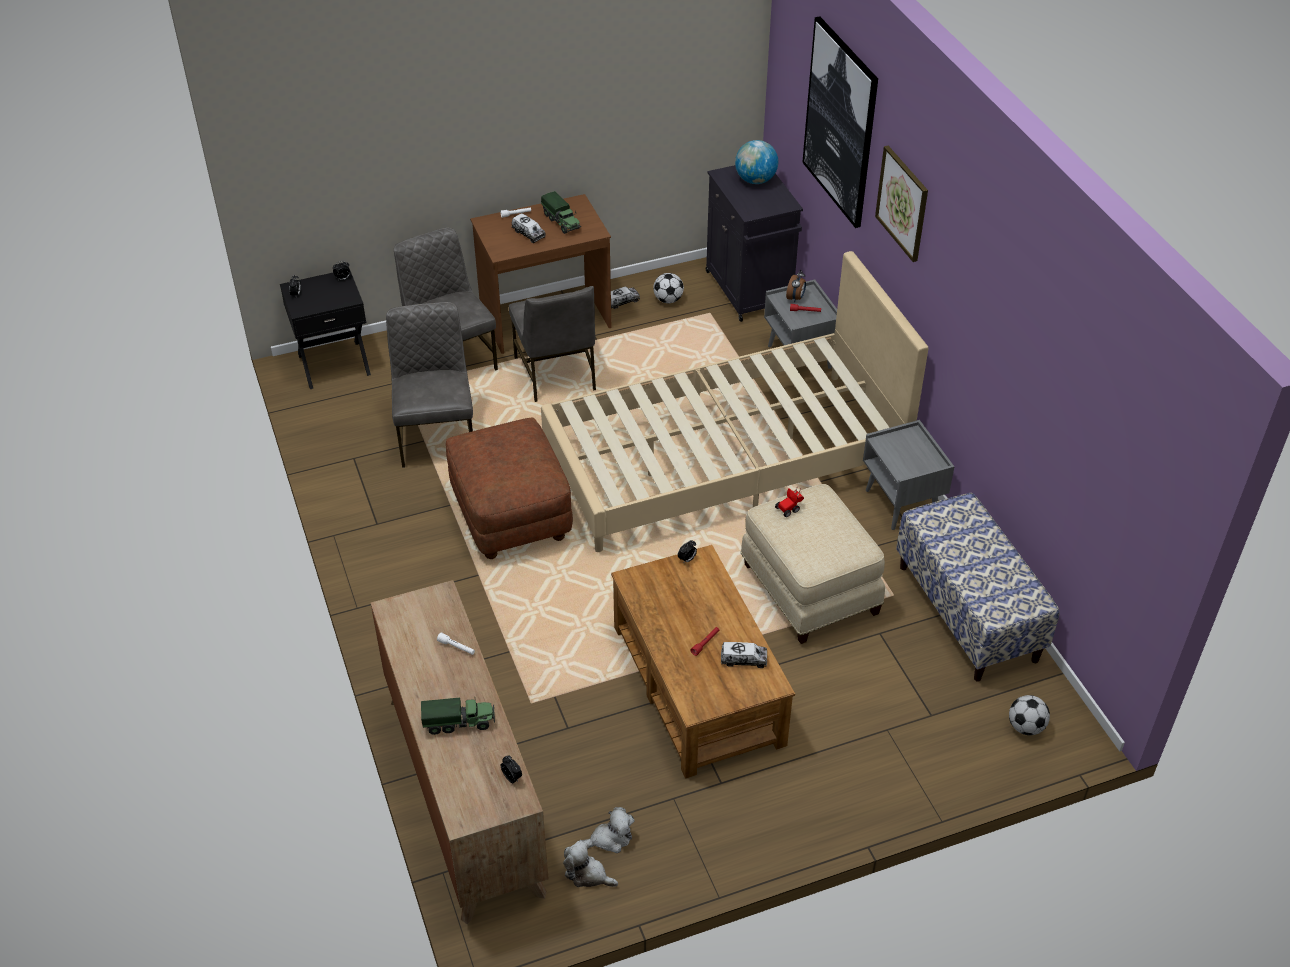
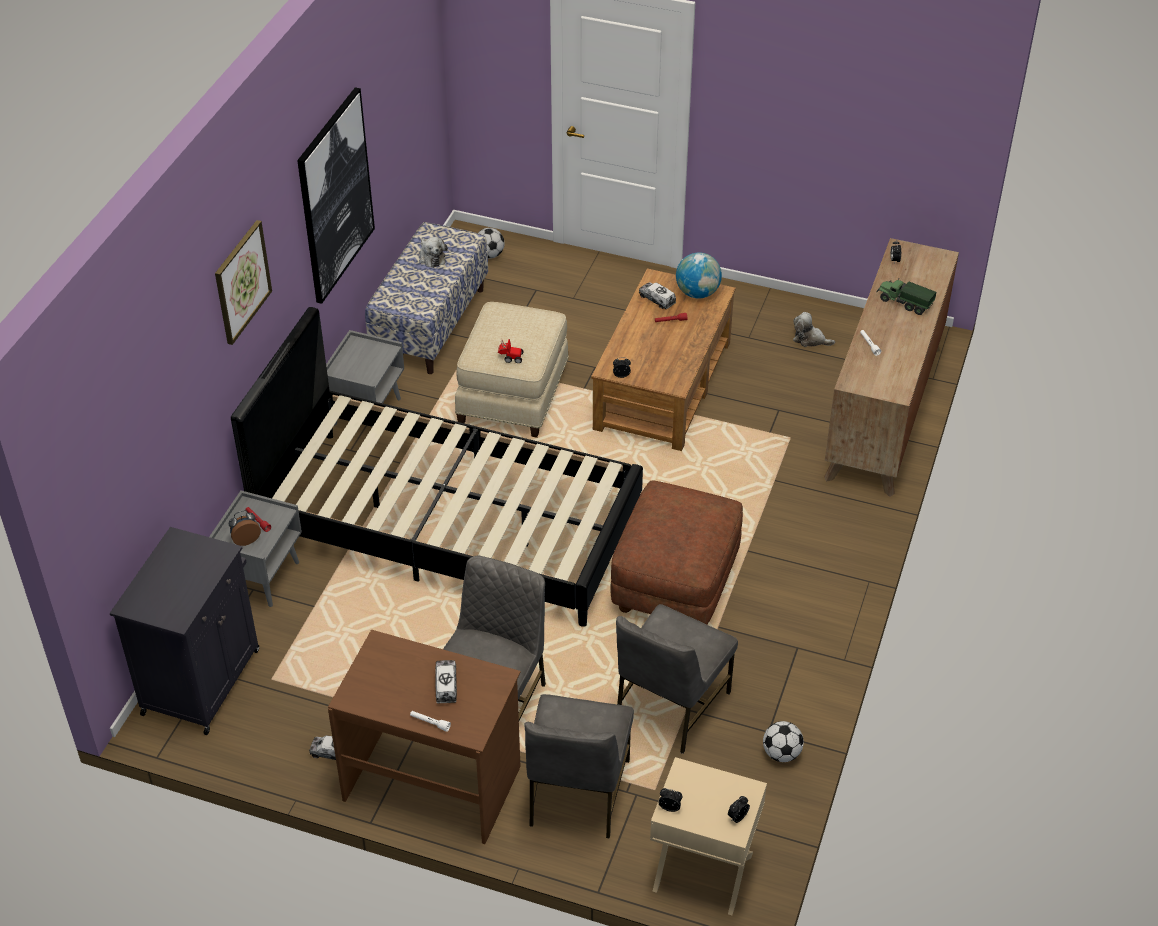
camera: 140 degrees left, 0 degrees up
(334, 363) = (702, 872): black nightstand -> beige nightstand
(561, 222) = (396, 680): toy truck -> none
(587, 874) = (841, 331): plush toy -> plush toy (431, 257)
(668, 300) = (288, 723): football -> football (781, 753)
(725, 459) = (448, 525): beige bed -> black bed
(755, 180) = (159, 589): globe -> globe (697, 293)
(840, 122) = (165, 371): picture -> picture (335, 195)

